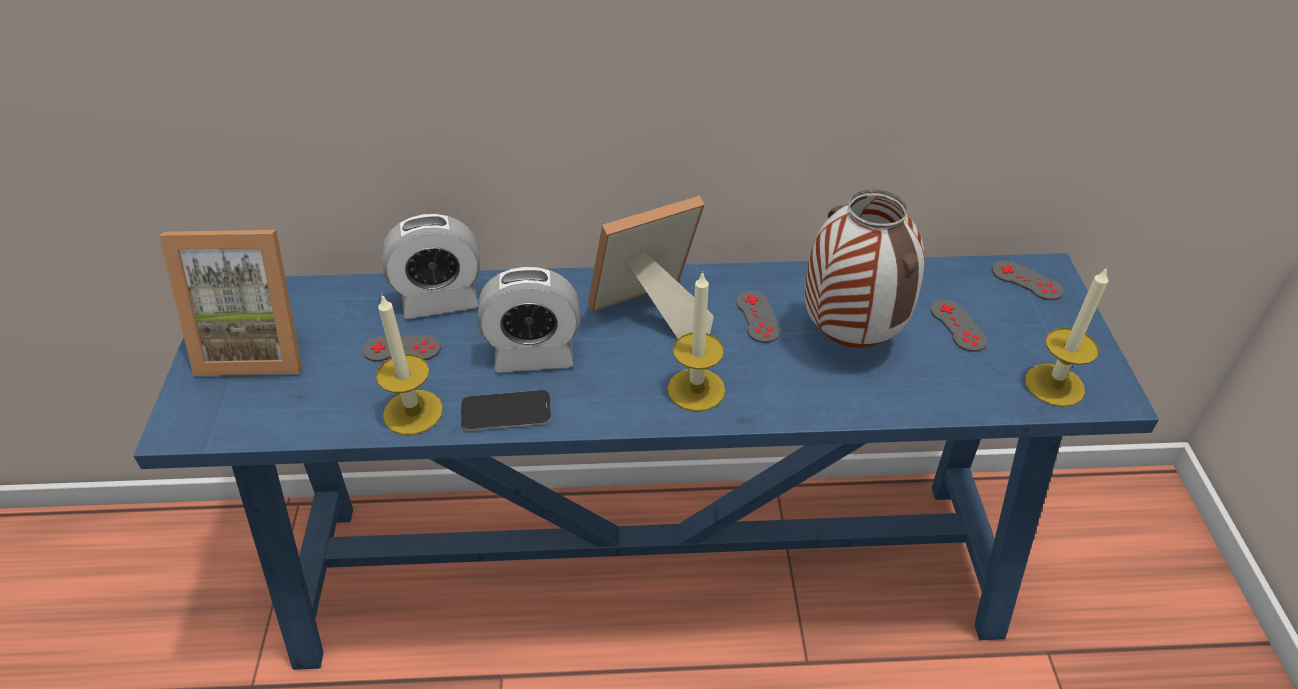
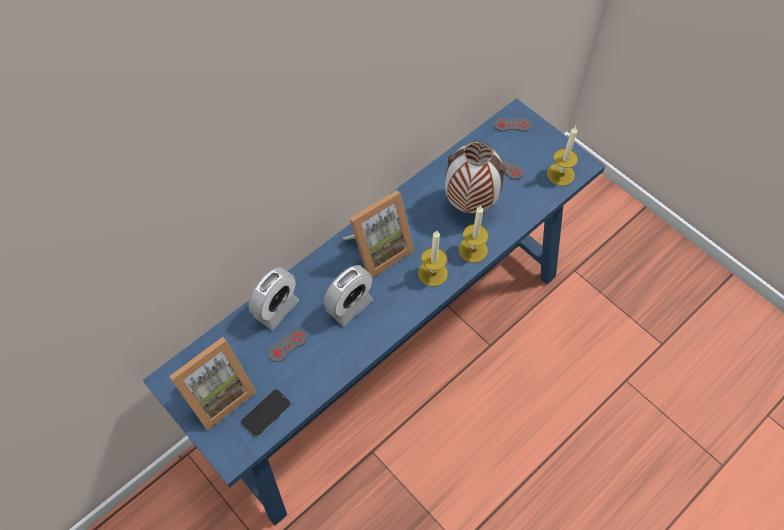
camera: 40 degrees left, 15 degrees up
(413, 412) = (328, 370): candle -> candle (473, 250)
(506, 412) = (367, 341): phone -> phone (266, 413)
(650, 315) = (378, 250): picture frame -> picture frame turned 150 degrees counterclockwise
(757, 317) = (424, 218): grey game controller -> none

